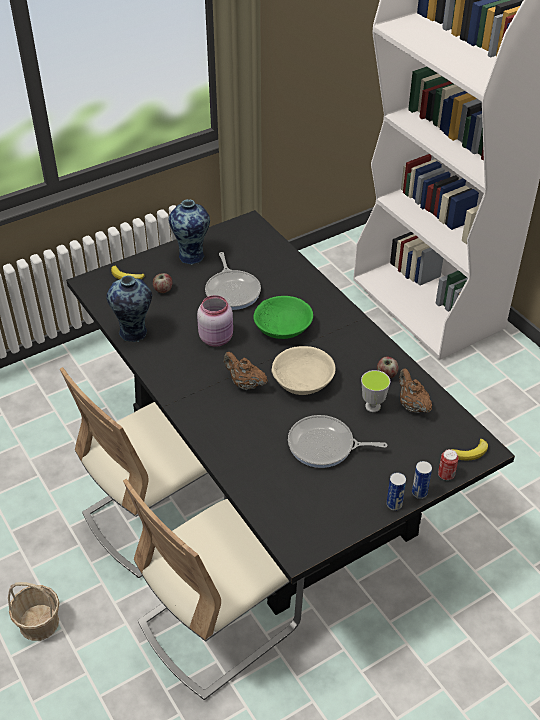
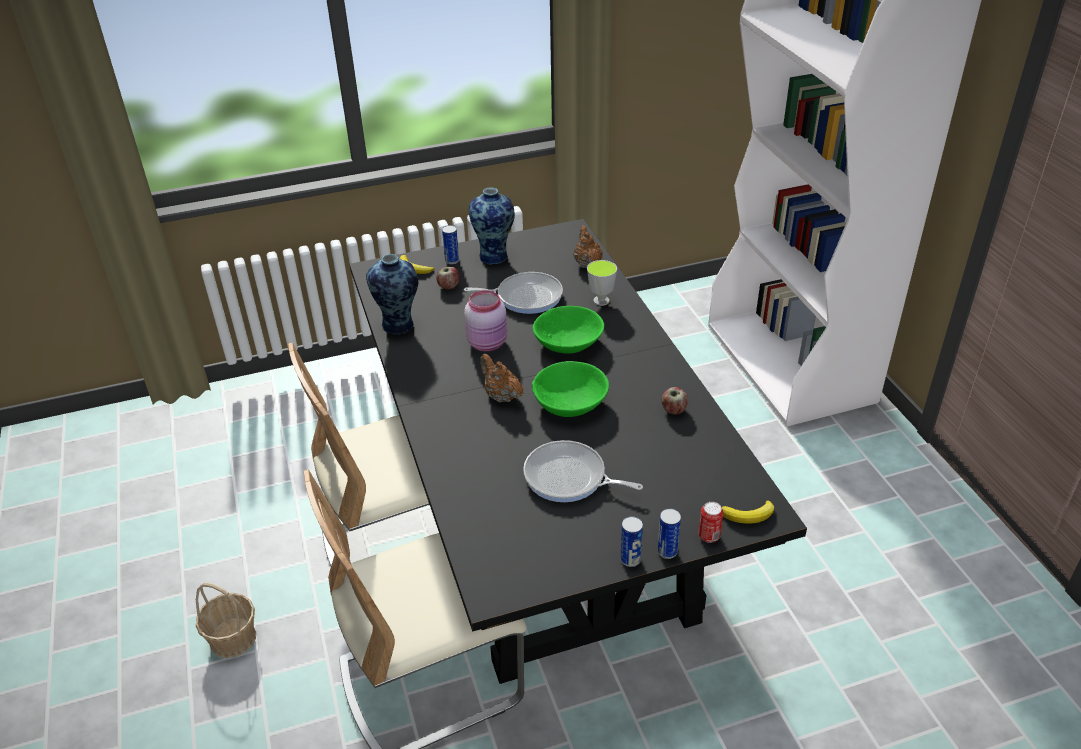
camera: 15 degrees right, 5 degrees down
(156, 265) = (452, 260): none -> can
(232, 291) = (525, 297): frying pan -> frying pan turned 90 degrees counterclockwise
(303, 381) = (570, 402): beige bowl -> green bowl
(372, 406) = (644, 443): cup -> cup (601, 301)
(412, 405) = (693, 449): brown teapot -> brown teapot (587, 263)

